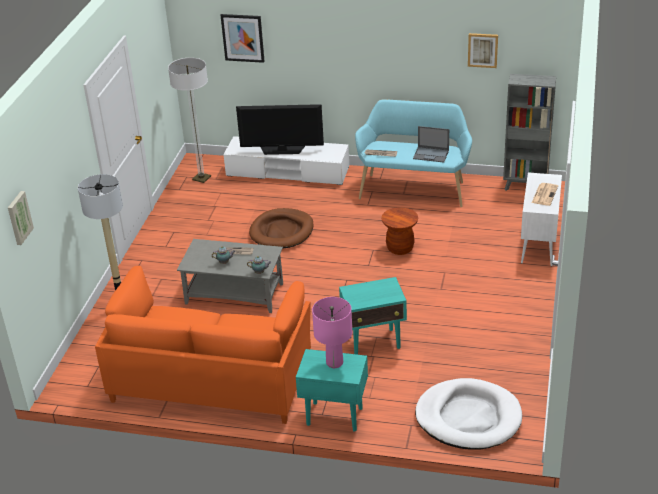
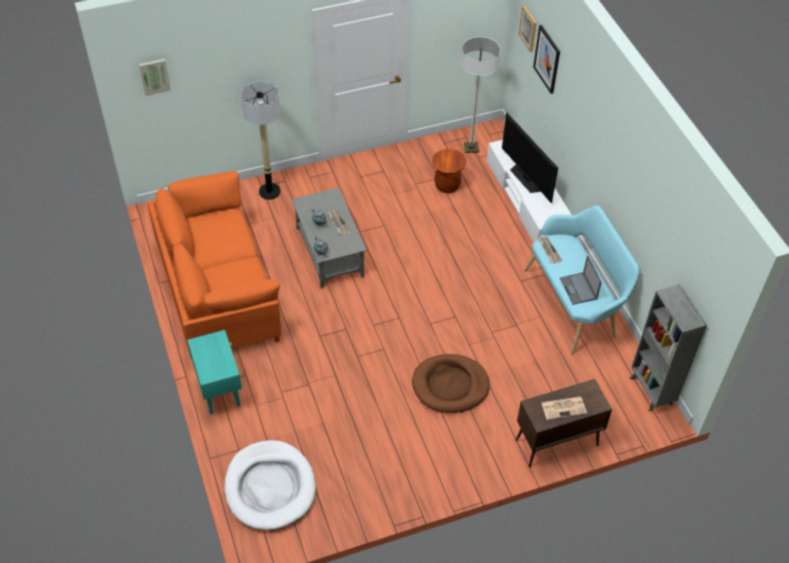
camera: 55 degrees right, 15 degrees up
(282, 231) = (435, 240): brown dog bed -> brown dog bed (450, 385)
(334, 362) = (218, 357): pink table lamp -> none
(374, 342) = (326, 377): turquoise side table -> none
(400, 248) = (471, 335): brown stool -> brown stool (447, 185)
(482, 50) = (672, 241): picture -> picture (528, 28)
(538, 245) = (556, 443): white cabinet -> brown cabinet

